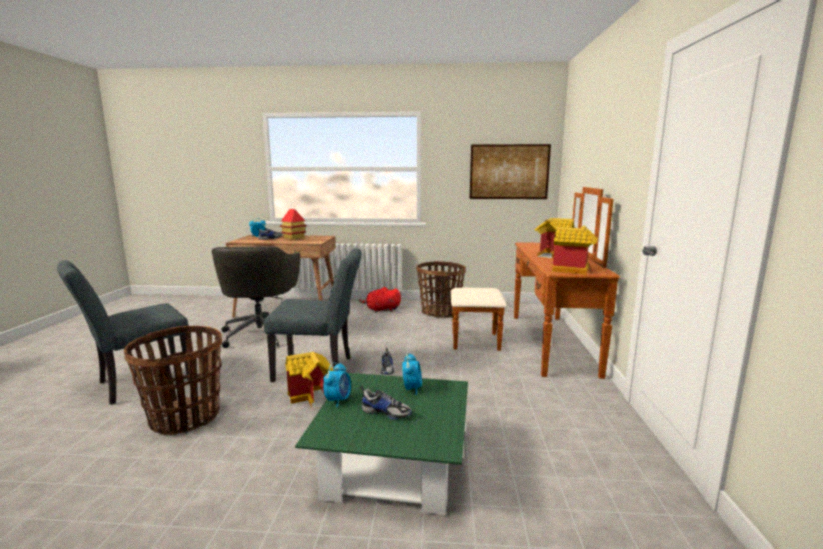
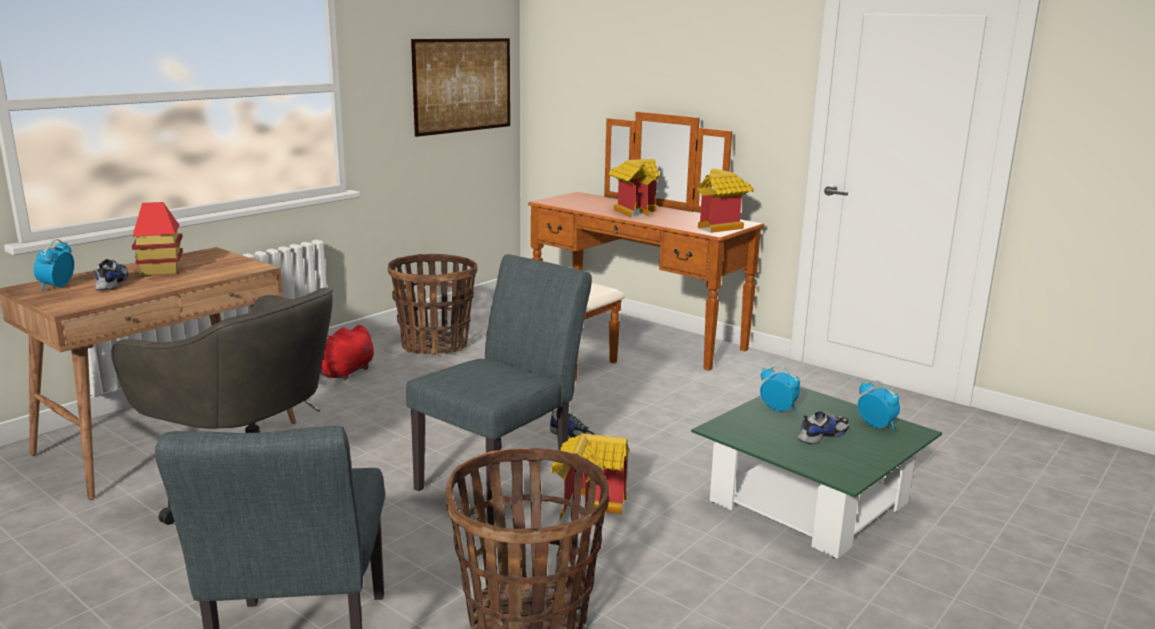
camera: 55 degrees left, 5 degrees up
(338, 400) = (768, 450): alarm clock -> alarm clock (876, 426)

